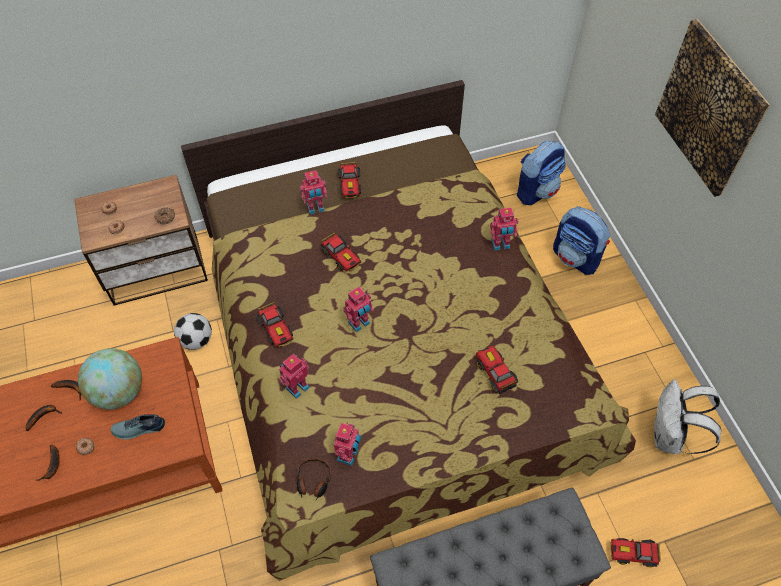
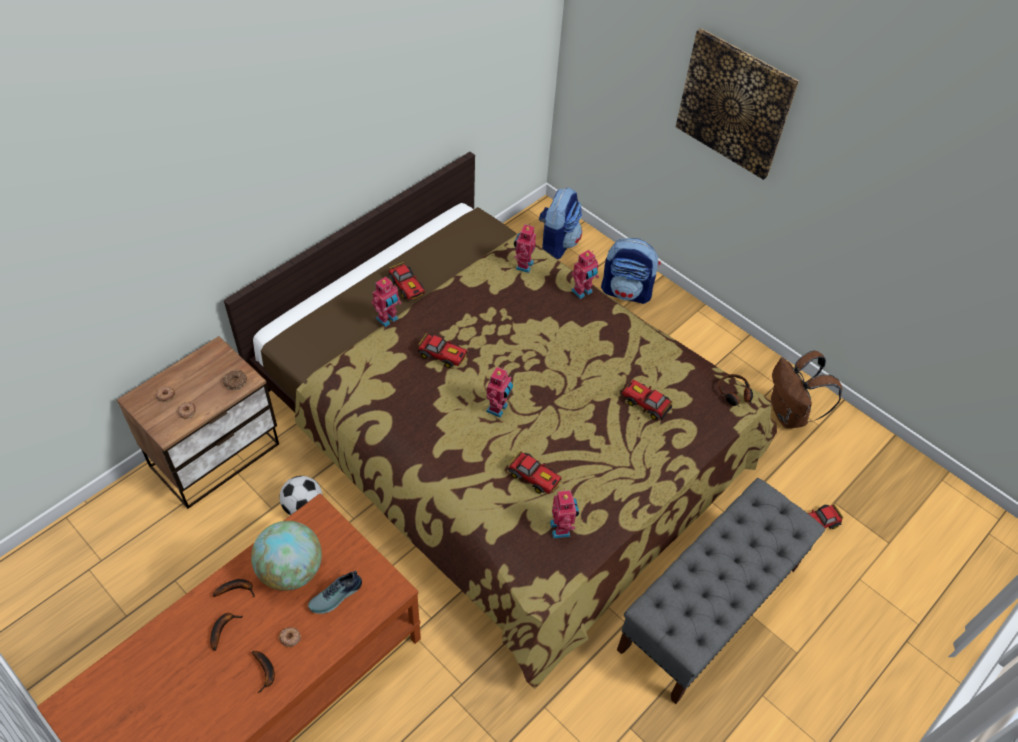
camera: 30 degrees left, 5 degrees down
(276, 330) = (421, 445): toy car -> toy car (534, 478)
(296, 387) = (474, 489): toy robot -> toy robot (523, 265)
(313, 481) = (543, 565): headphones -> headphones (734, 394)
(669, 437) = (790, 415): white backpack -> brown backpack

